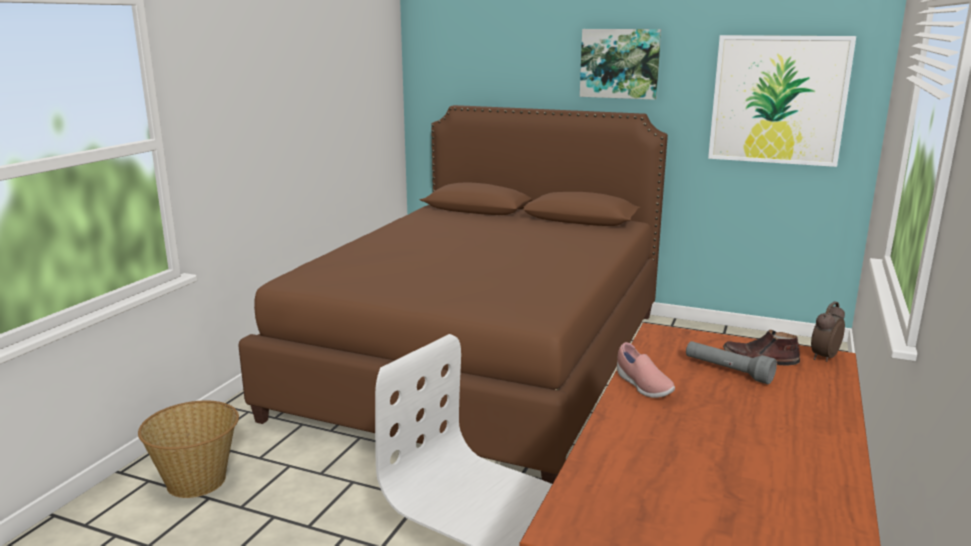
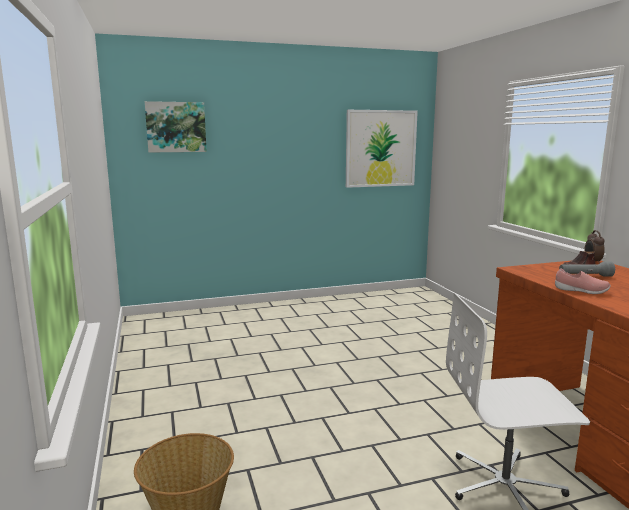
camera: 40 degrees left, 5 degrees down
(481, 361) = (265, 351): brown bed -> none
(619, 63) = (286, 128): picture -> picture (176, 127)

